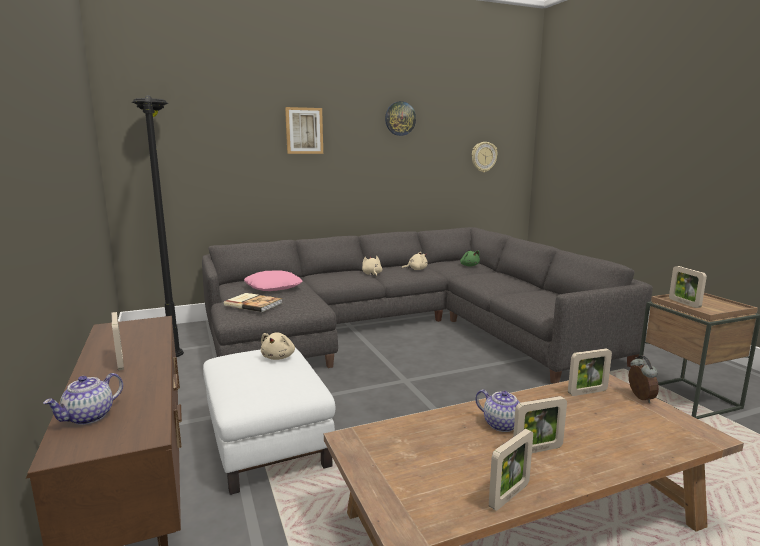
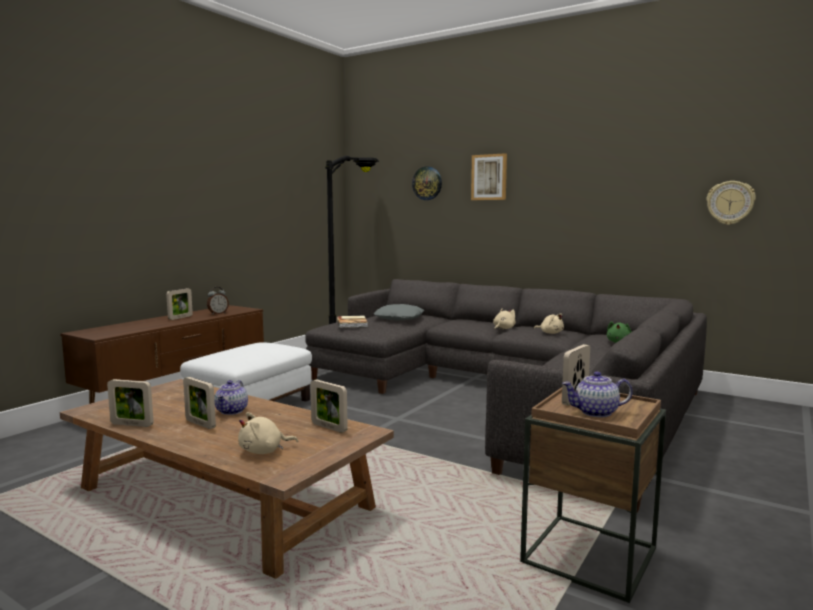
camera: 55 degrees right, 5 degrees down
(89, 417) = (113, 327): teapot -> teapot (595, 412)
(273, 287) = (399, 318): pink pillow -> grey pillow
(279, 357) = (273, 348): beige plush toy -> beige plush toy (264, 451)
(400, 118) = (597, 157): wall clock -> wall clock (427, 183)
(639, 398) = (341, 446): alarm clock -> alarm clock (218, 313)

